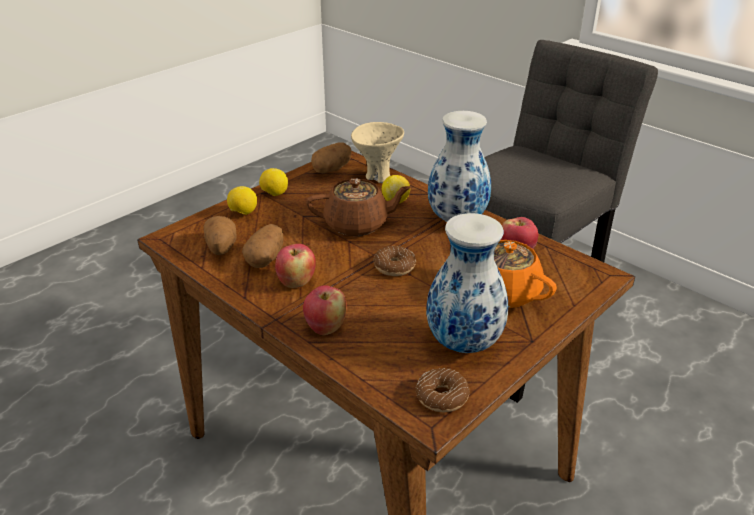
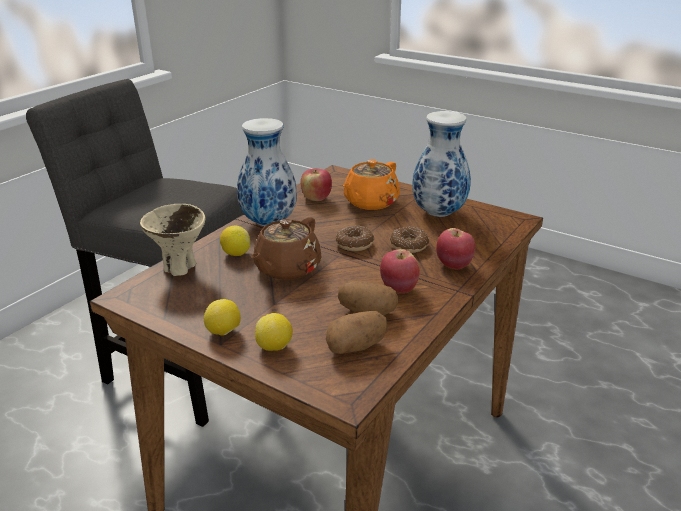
camera: 100 degrees left, 5 degrees down
(332, 169) = (158, 300): potato -> none
(358, 224) = (286, 269): brown teapot -> brown teapot turned 135 degrees counterclockwise
(442, 396) = (496, 217): donut -> donut (409, 245)

